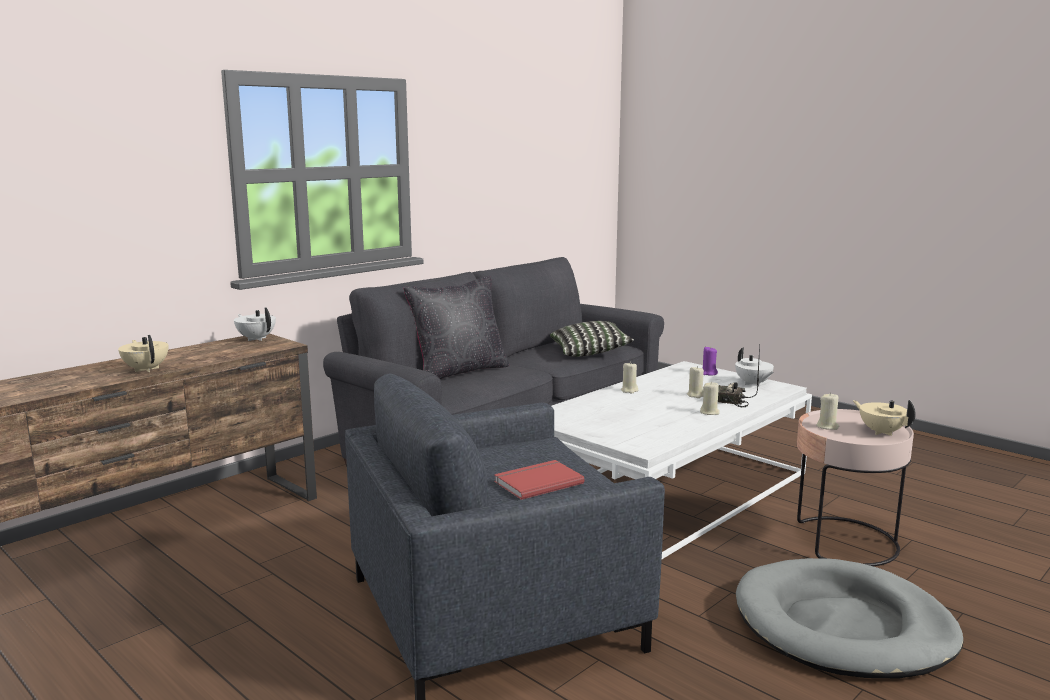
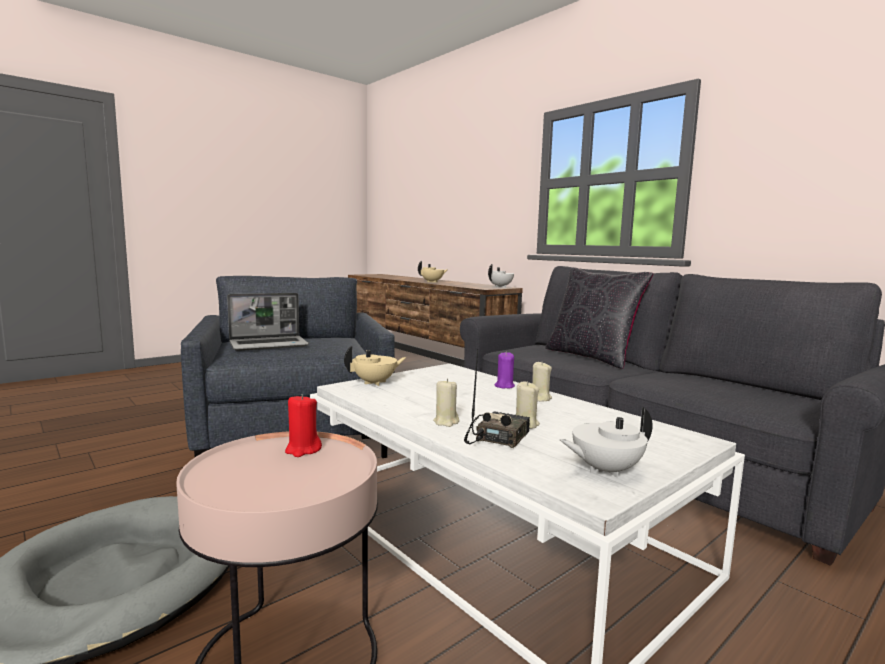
camera: 95 degrees right, 5 degrees down
(537, 482) = (269, 345): red book -> laptop
(590, 353) = (724, 399): pillow -> none
(708, 373) = (656, 447): purple candle -> purple candle (504, 386)
(827, 426) = (303, 450): beige candle -> red candle
(881, 432) = (242, 483): beige teapot -> beige teapot (375, 383)

